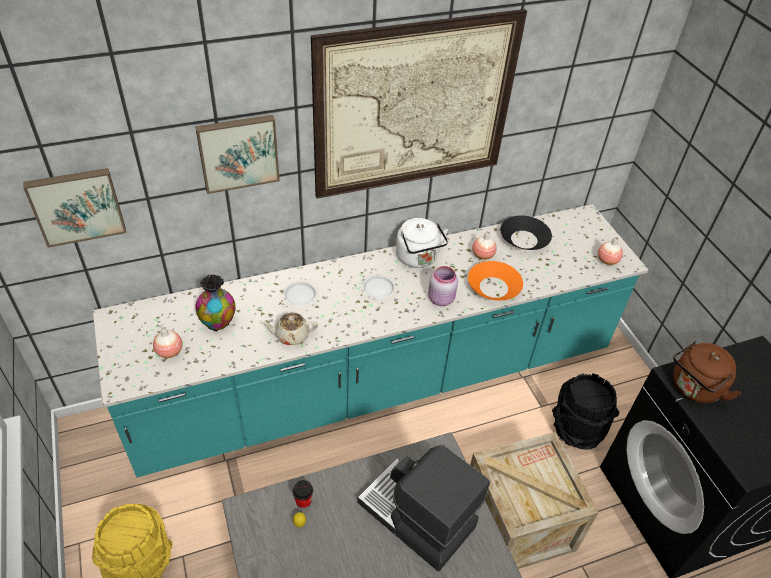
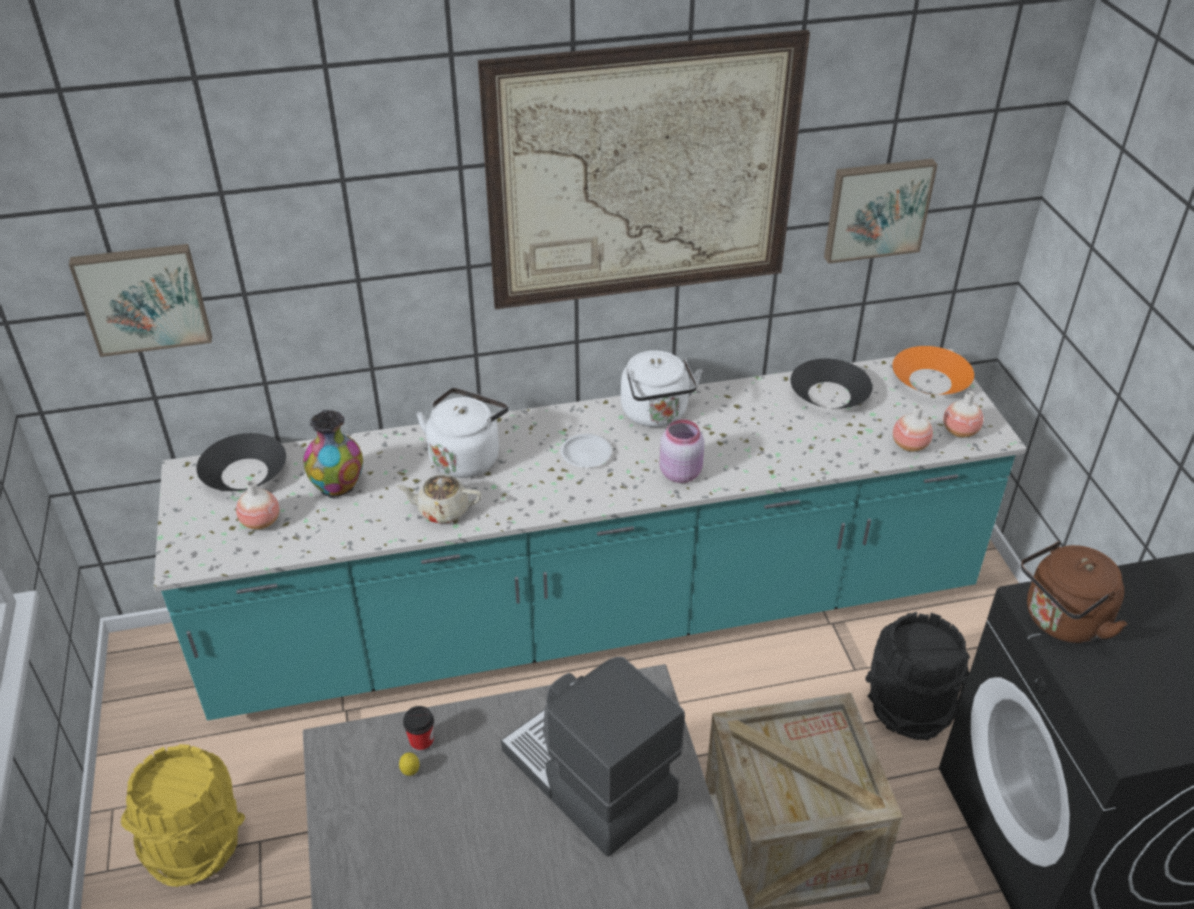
camera: 10 degrees right, 5 degrees down
(152, 316) = (244, 473): none -> black bowl
(238, 152) = (375, 231): picture -> picture (877, 208)
(300, 295) = (466, 457): white plate -> white kettle
(482, 255) = (758, 414): vase -> vase (909, 445)
(493, 287) = (766, 460): orange bowl -> orange bowl (929, 381)

